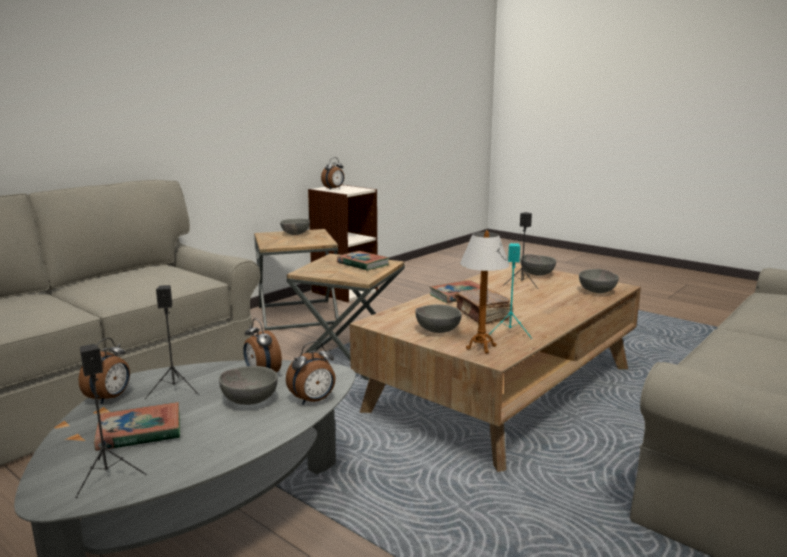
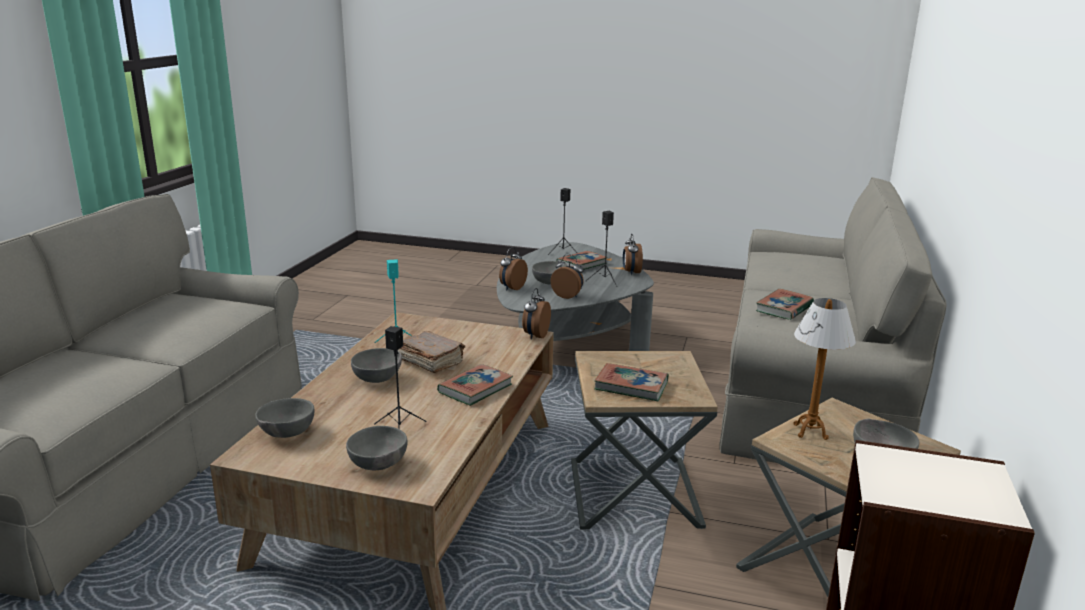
camera: 155 degrees right, 5 degrees up
(150, 280) = (784, 308): none -> book
(334, 188) = (954, 477): alarm clock -> alarm clock (535, 335)
(437, 330) = (466, 336): grey bowl -> grey bowl (379, 379)
(480, 347) = (418, 326): table lamp -> table lamp (810, 432)

